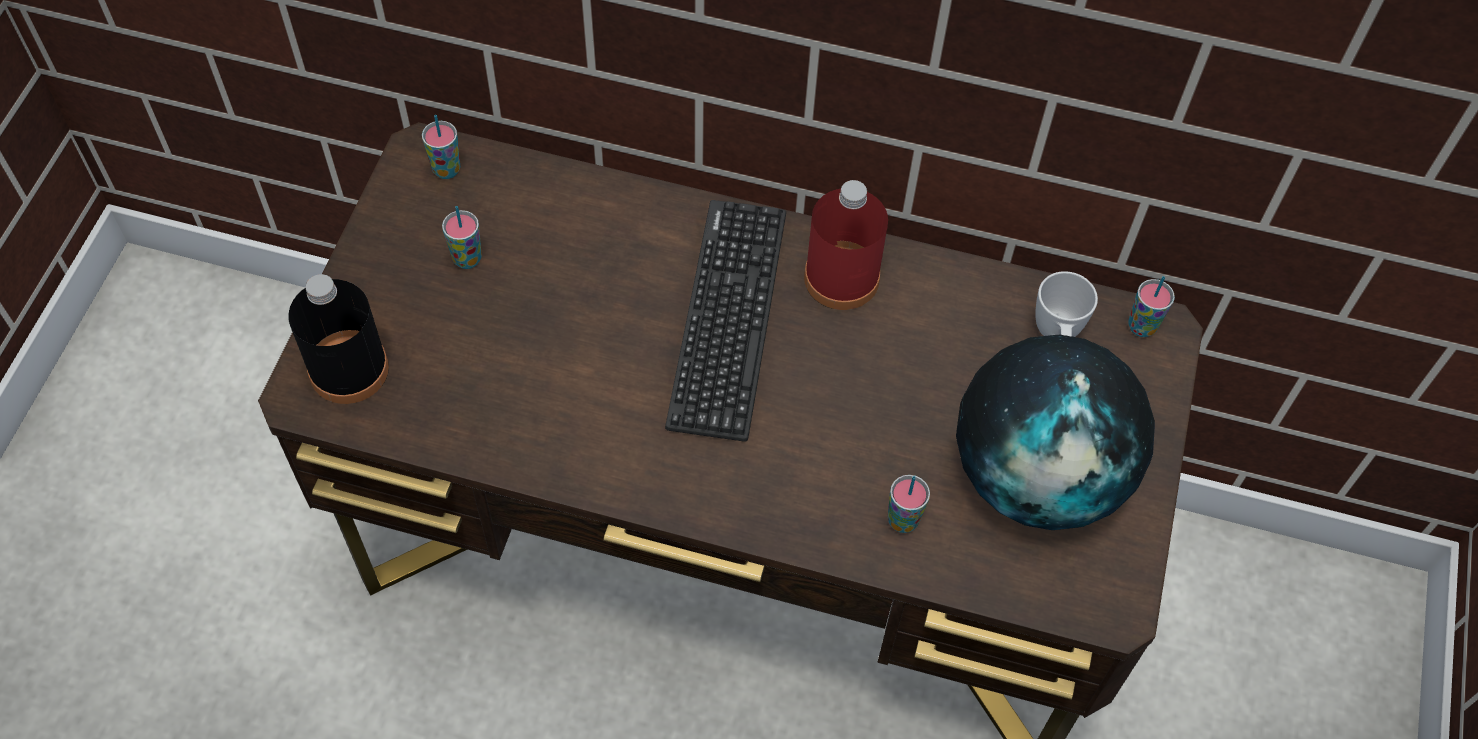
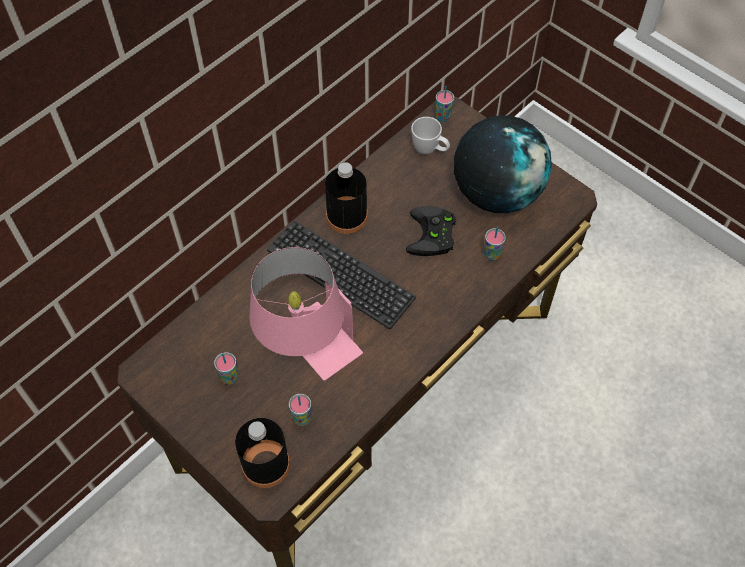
camera: 60 degrees left, 0 degrees up
(446, 170) = (162, 364): cup -> cup (302, 418)
(566, 335) = (307, 350): none -> pink table lamp
(841, 278) = (347, 216): red bottle -> black bottle
(883, 416) = (433, 236): none -> black game controller

